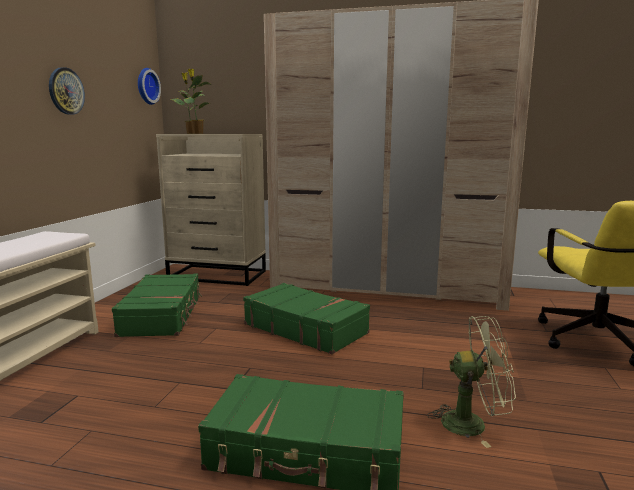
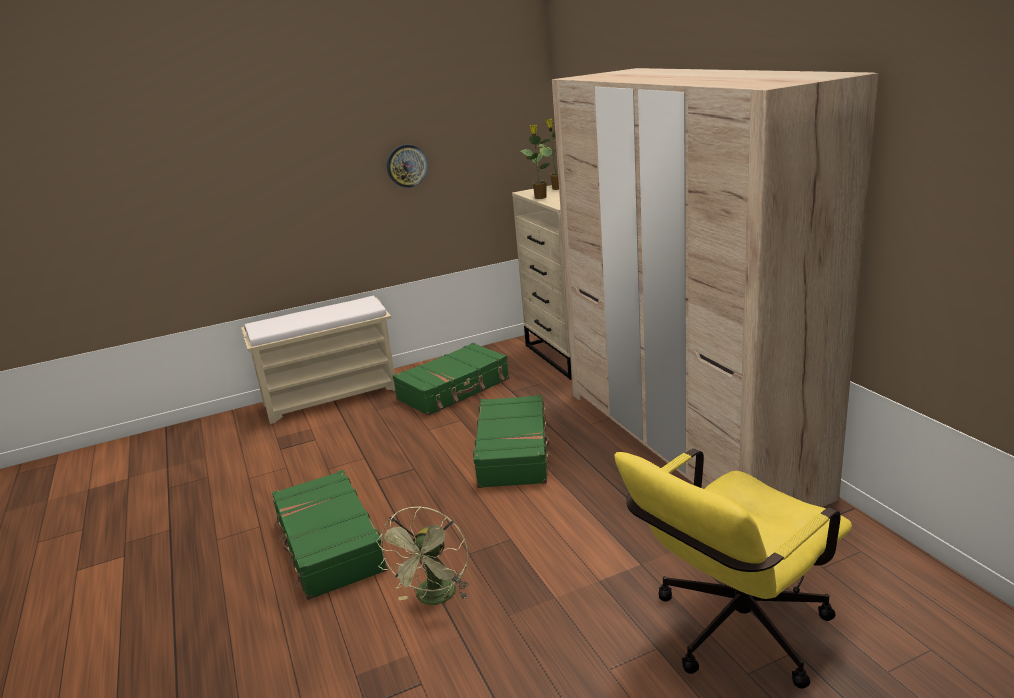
camera: 55 degrees right, 10 degrees up
(146, 86) = (526, 130): wall clock -> none
(473, 423) = (434, 599): green fan -> green fan turned 45 degrees clockwise

